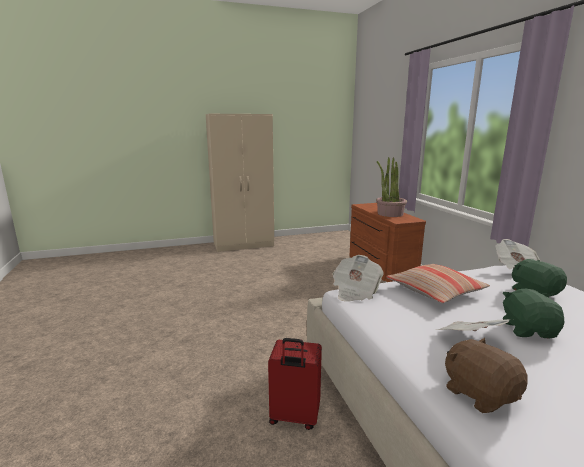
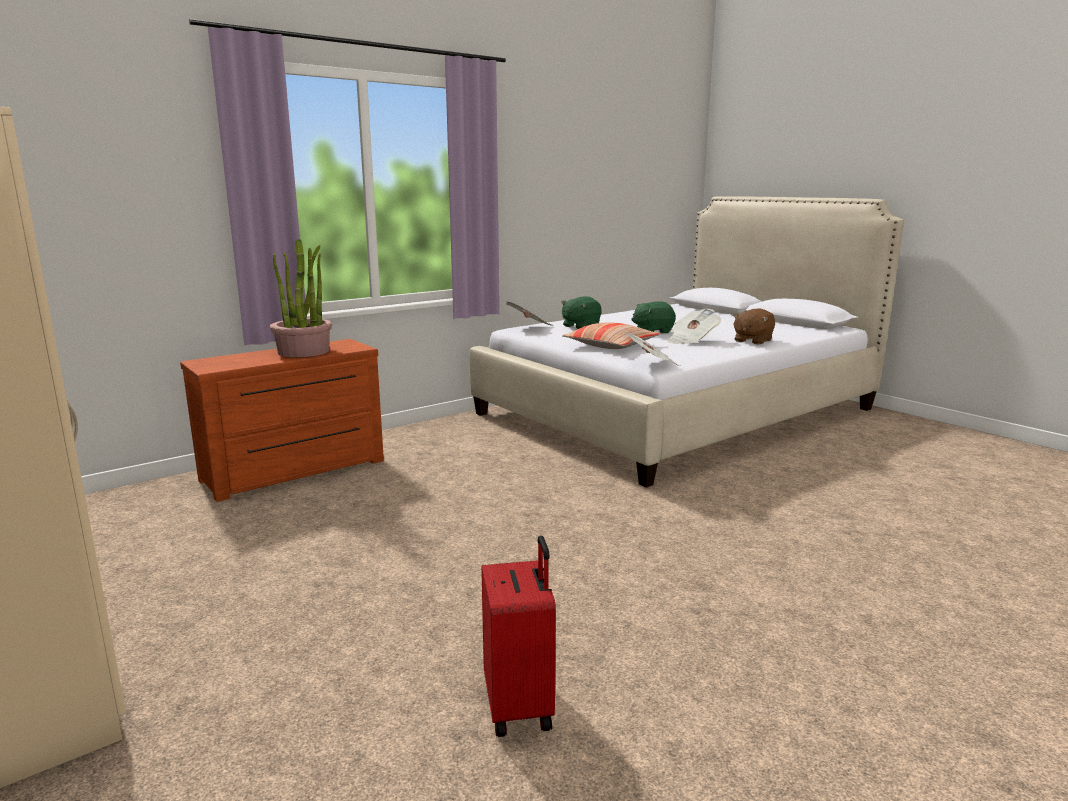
camera: 110 degrees left, 0 degrees up
(294, 417) = (741, 483): red suitcase -> red suitcase (520, 706)

